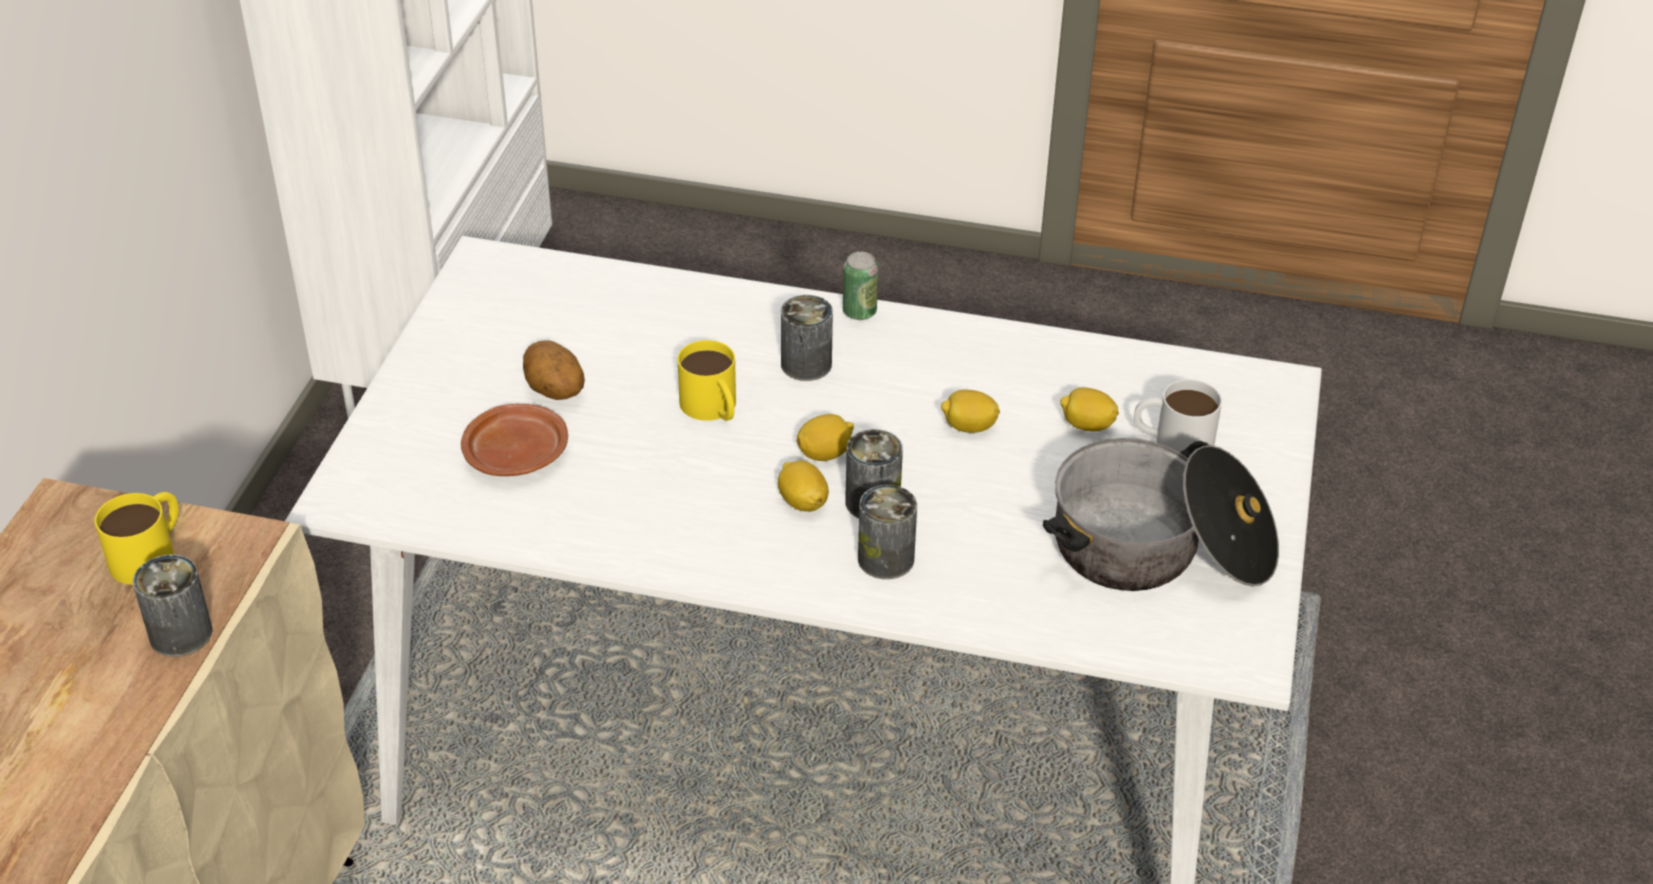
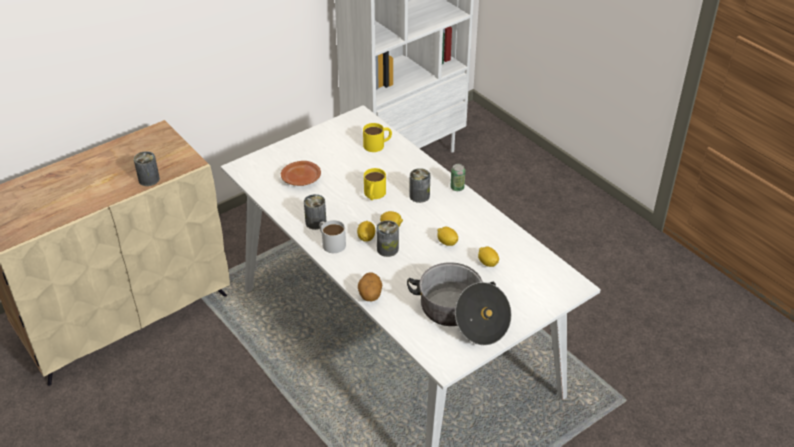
camera: 40 degrees right, 0 degrees up
(151, 553) = (166, 154): yellow mug -> yellow mug (377, 144)
(554, 392) = (333, 166): potato -> potato (370, 295)
(886, 559) = (370, 268): can -> can (316, 222)
(1172, 440) = (511, 283): white mug -> white mug (331, 242)

